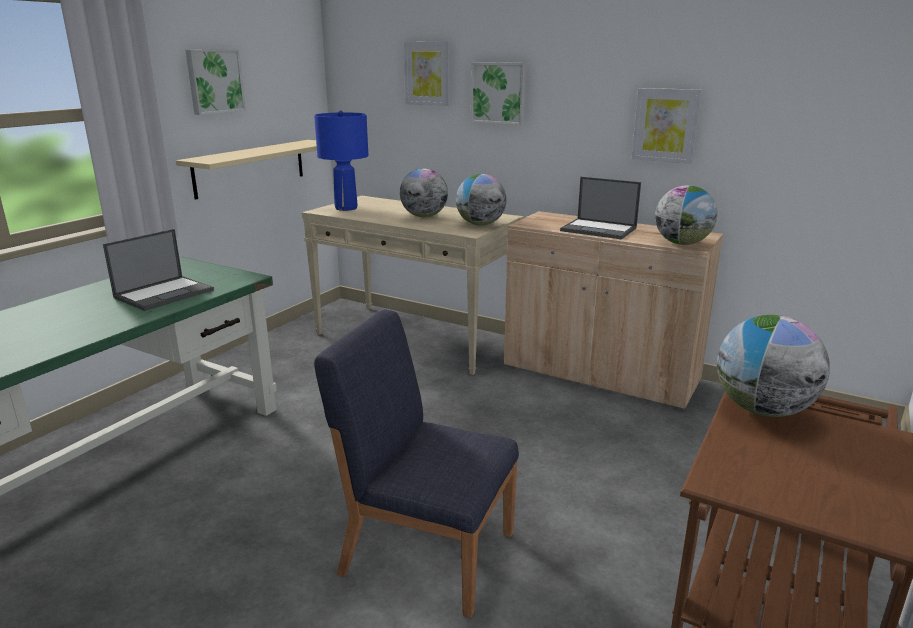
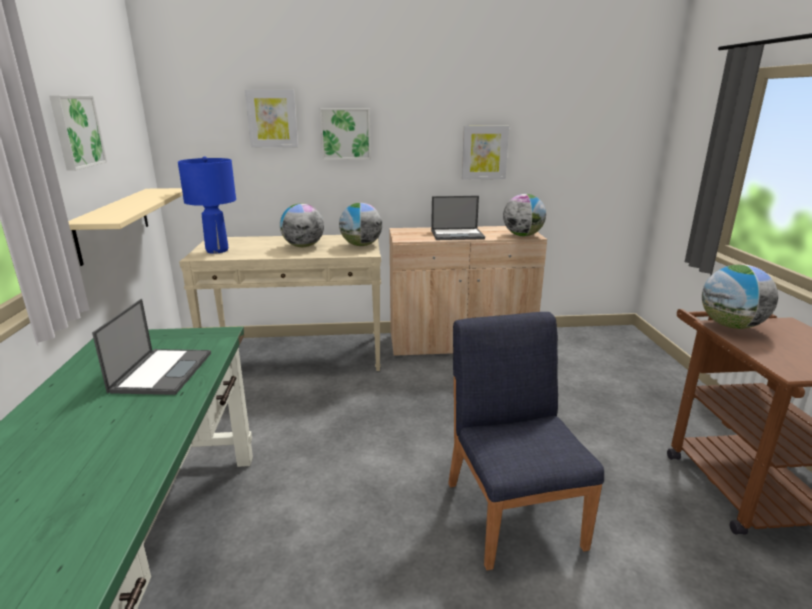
camera: 35 degrees left, 0 degrees up
(426, 551) = (513, 512): blue chair -> blue chair turned 90 degrees clockwise

